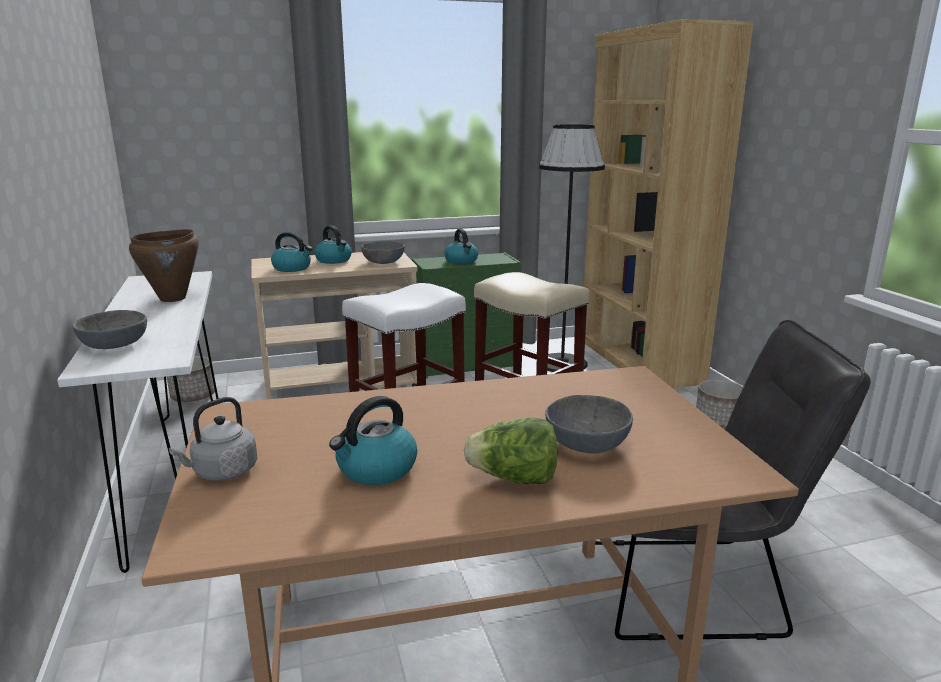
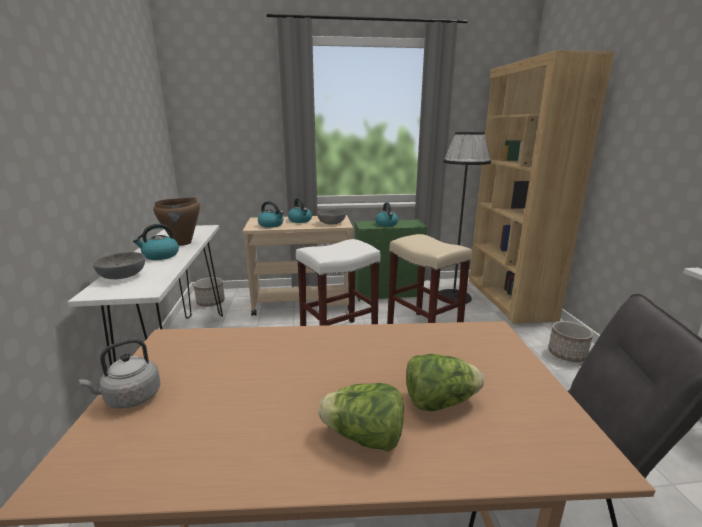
camera: 10 degrees right, 0 degrees up
(376, 469) = (250, 410): kettle -> kettle (160, 256)
(586, 444) = (439, 402): grey bowl -> lettuce

